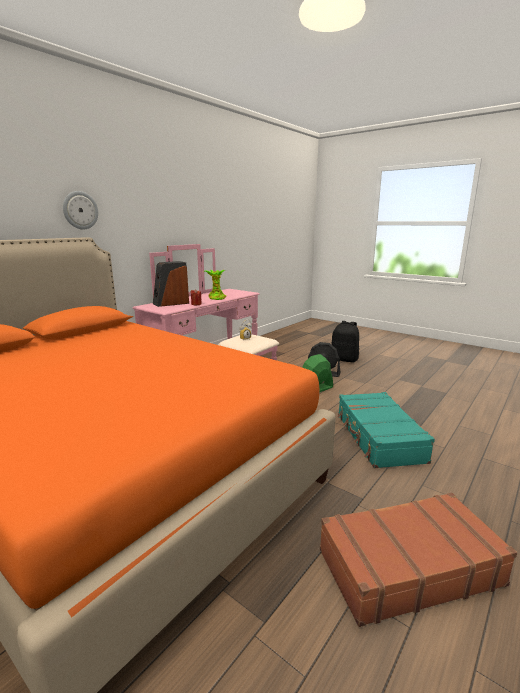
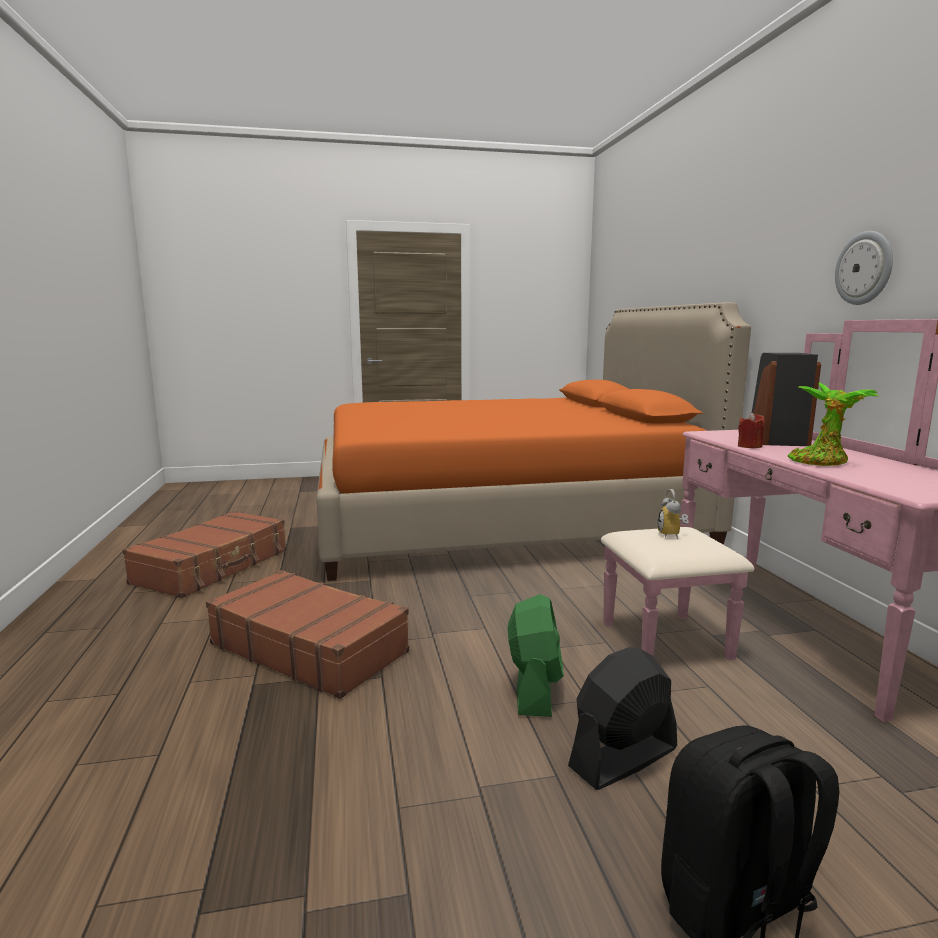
camera: 130 degrees right, 5 degrees down
(80, 210) = (745, 262): wall clock -> wall clock (864, 268)
(378, 437) = (309, 647): turquoise suitcase -> brown suitcase

